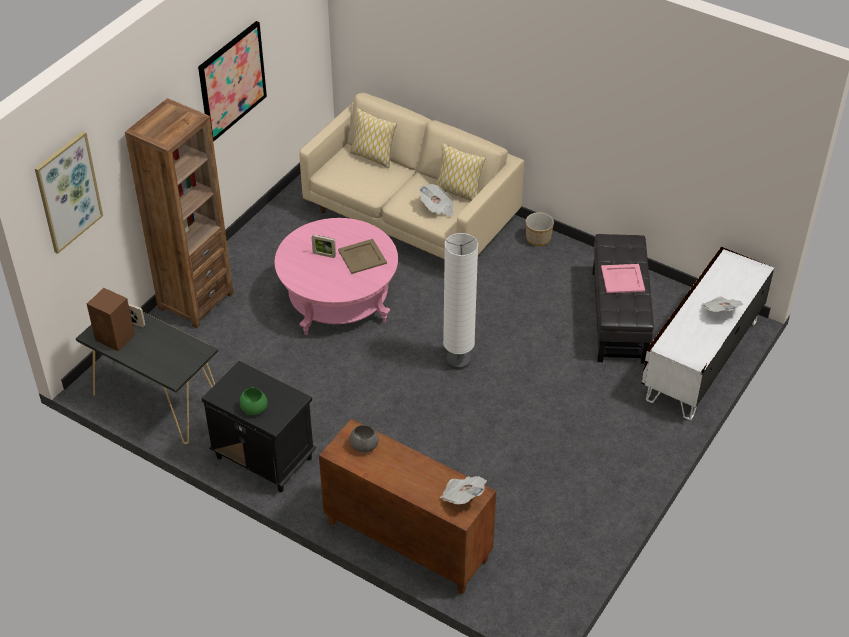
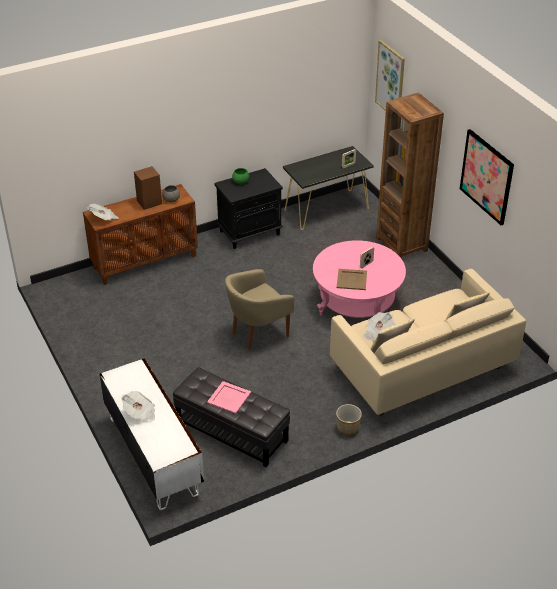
camera: 120 degrees right, 5 degrees down
(115, 338) = (341, 157): brown speaker -> brown speaker (148, 202)
(458, 361) = (257, 333): white floor lamp -> beige armchair

